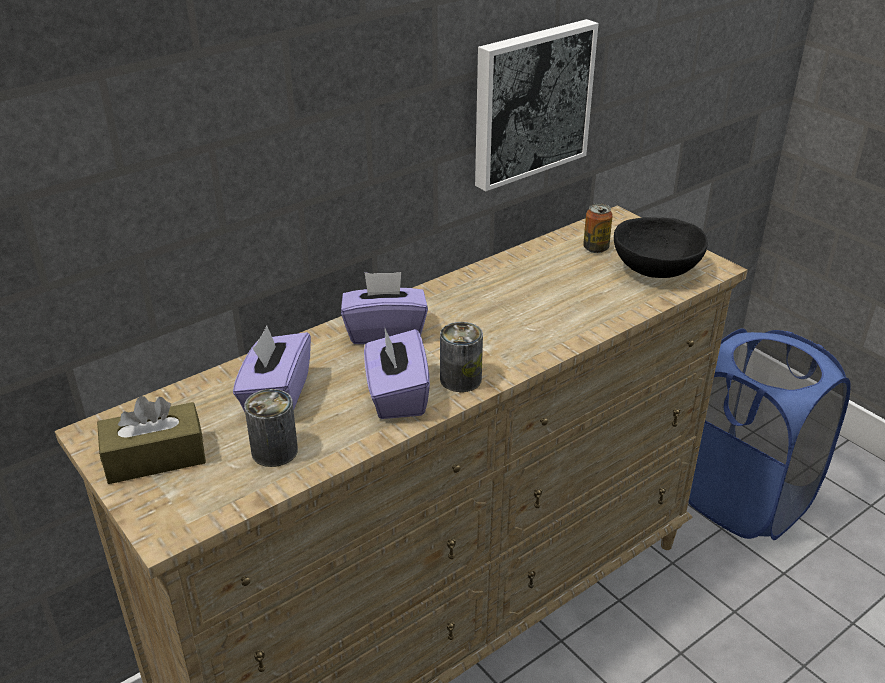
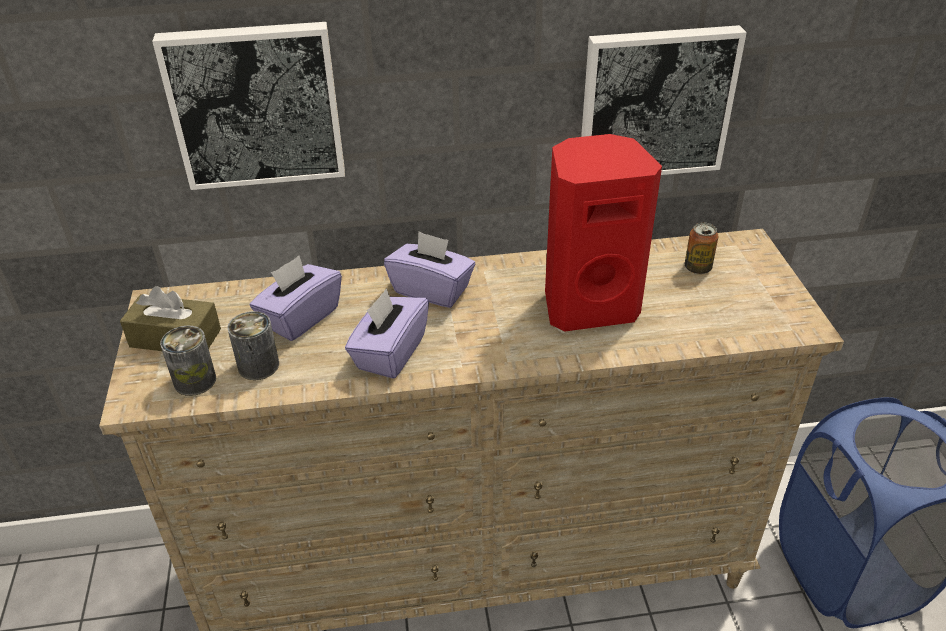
camera: 30 degrees right, 5 degrees up
(184, 172) = (256, 105): none -> picture
(460, 379) = (455, 357): can -> can (195, 380)
(535, 302) = (588, 305): none -> red speaker
(654, 270) = (737, 310): black bowl -> none

